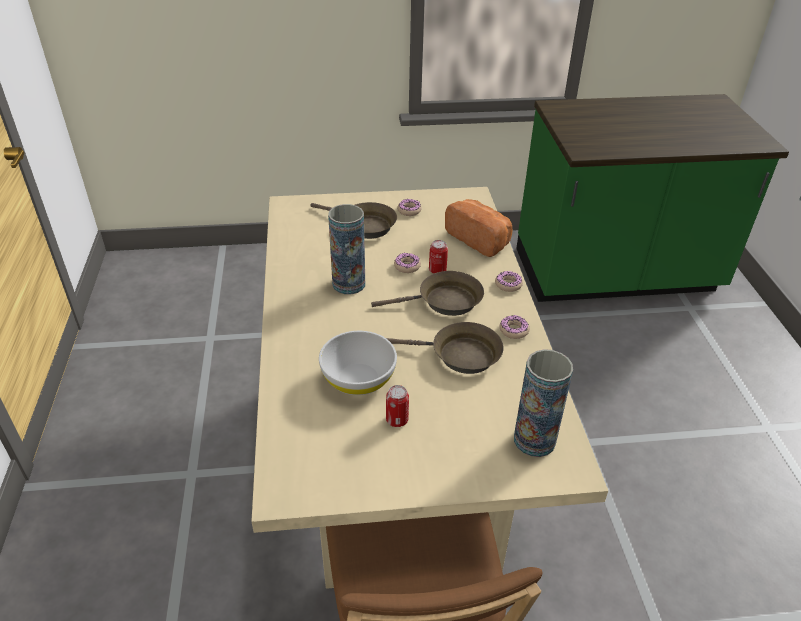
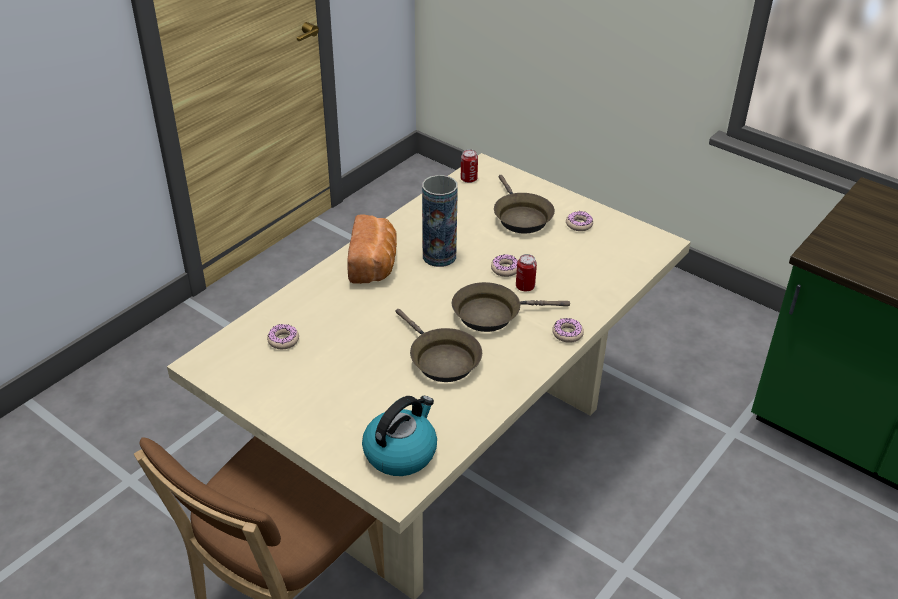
camera: 45 degrees right, 0 degrees up
(358, 379) = (345, 327): white bowl -> none
(397, 420) = (330, 371): can -> can (468, 179)
(444, 301) = (492, 314): brown frying pan -> brown frying pan turned 135 degrees clockwise
(480, 239) = (604, 283): bread -> bread (374, 265)
(514, 330) = (512, 370): donut -> donut (283, 340)
(534, 440) = (400, 452): vase -> kettle

